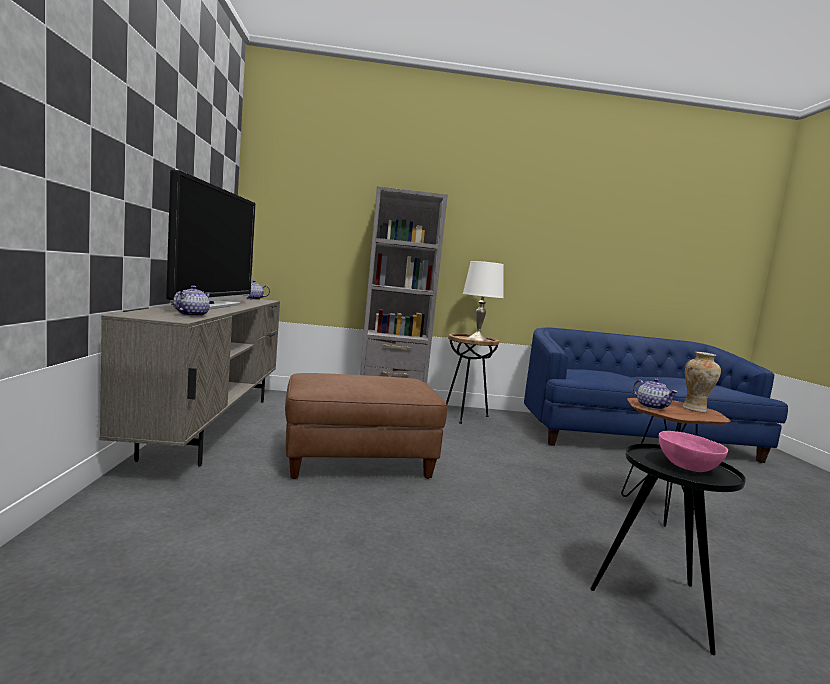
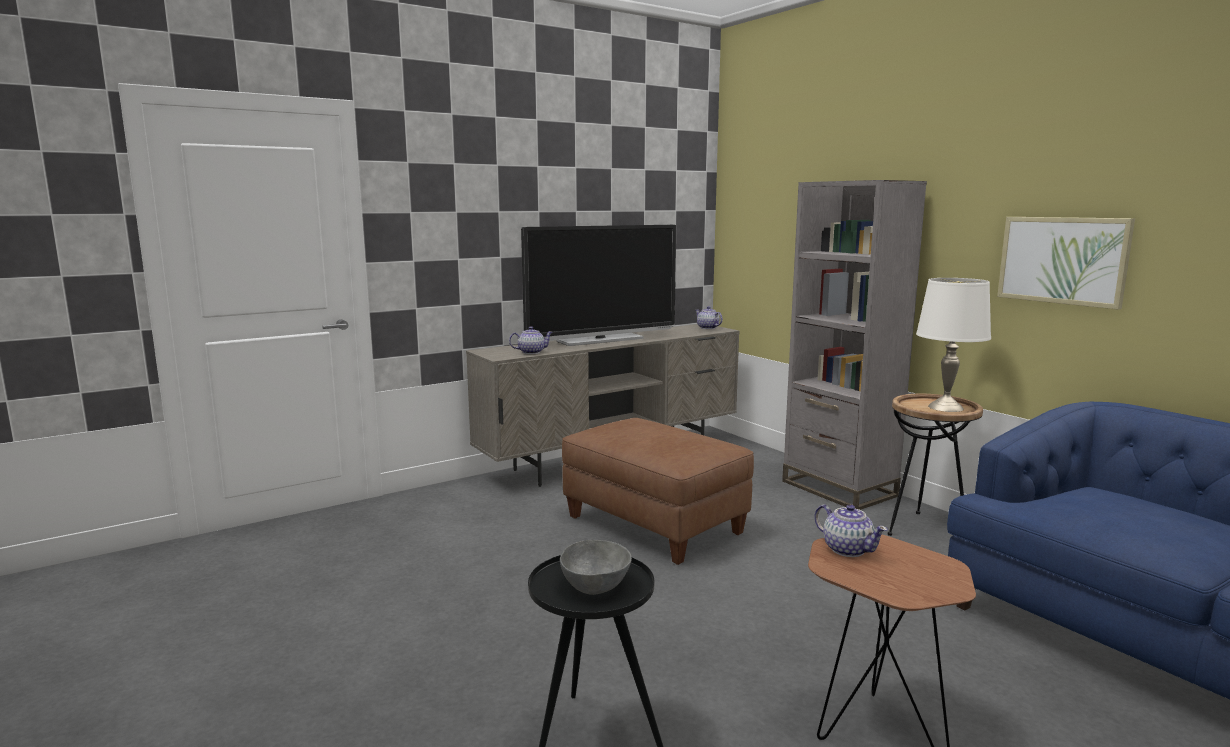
camera: 60 degrees right, 5 degrees up
(518, 255) = (1062, 260): none -> picture
(651, 406) = (847, 549): teapot -> teapot turned 75 degrees counterclockwise
(686, 466) = (596, 586): pink bowl -> grey bowl
(695, 409) = (924, 580): vase -> none

